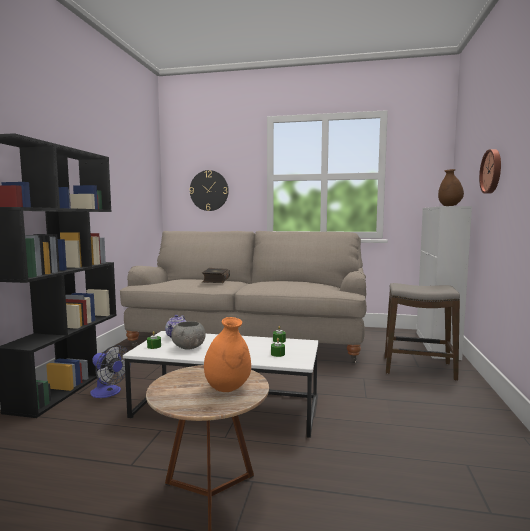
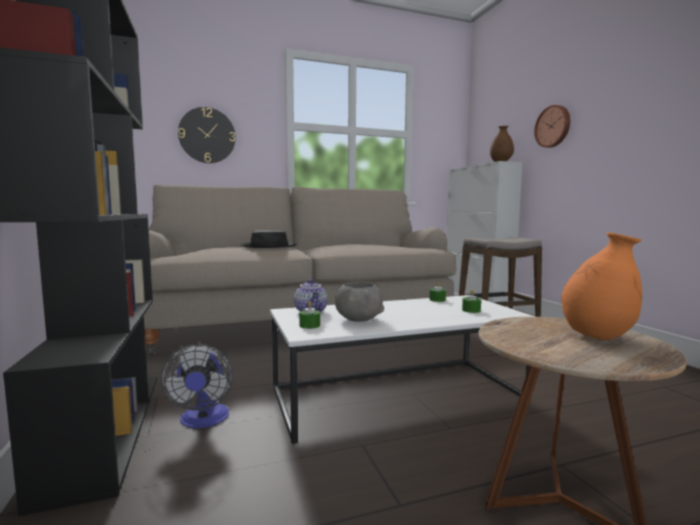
camera: 30 degrees left, 0 degrees up
(109, 393) = (203, 420): fan -> fan turned 75 degrees clockwise
(215, 280) = (269, 246): book -> black hat

